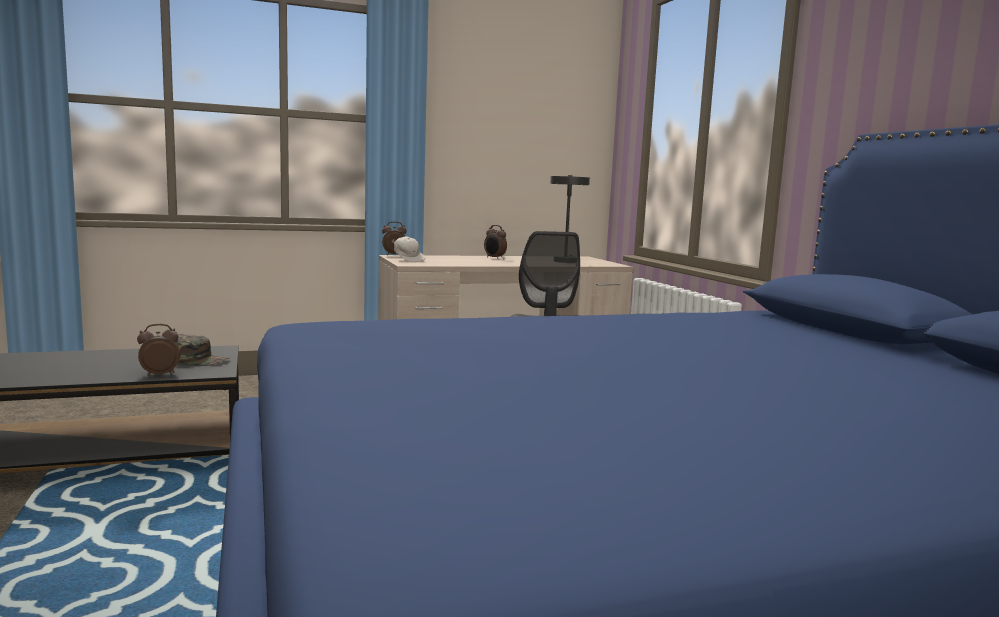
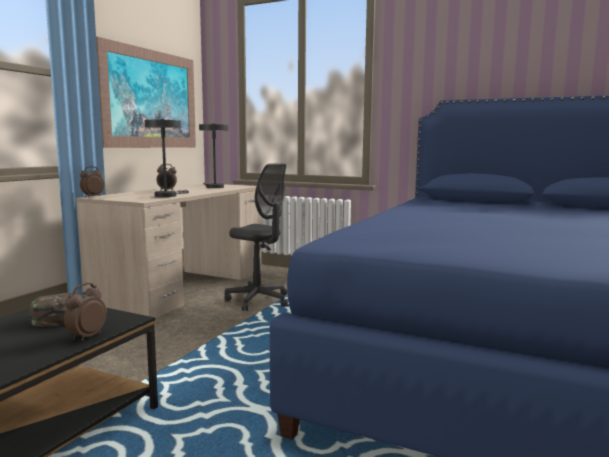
camera: 45 degrees left, 0 degrees up
(408, 260) = (124, 198): white cap -> none
(460, 263) = (167, 195): none -> grey table lamp
(517, 144) = (151, 99): none -> picture

